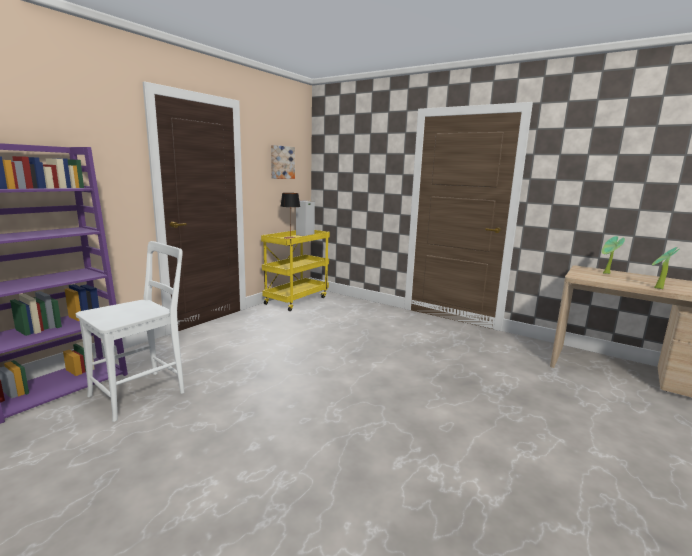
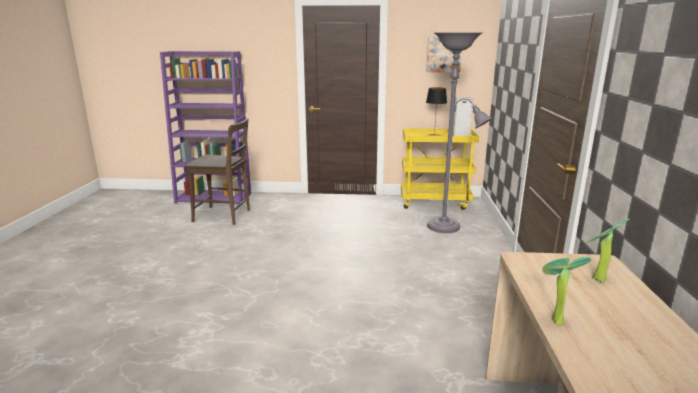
camera: 60 degrees right, 5 degrees up
(142, 392) = (225, 216): white chair -> brown chair
(347, 311) = (447, 227): none -> grey floor lamp

